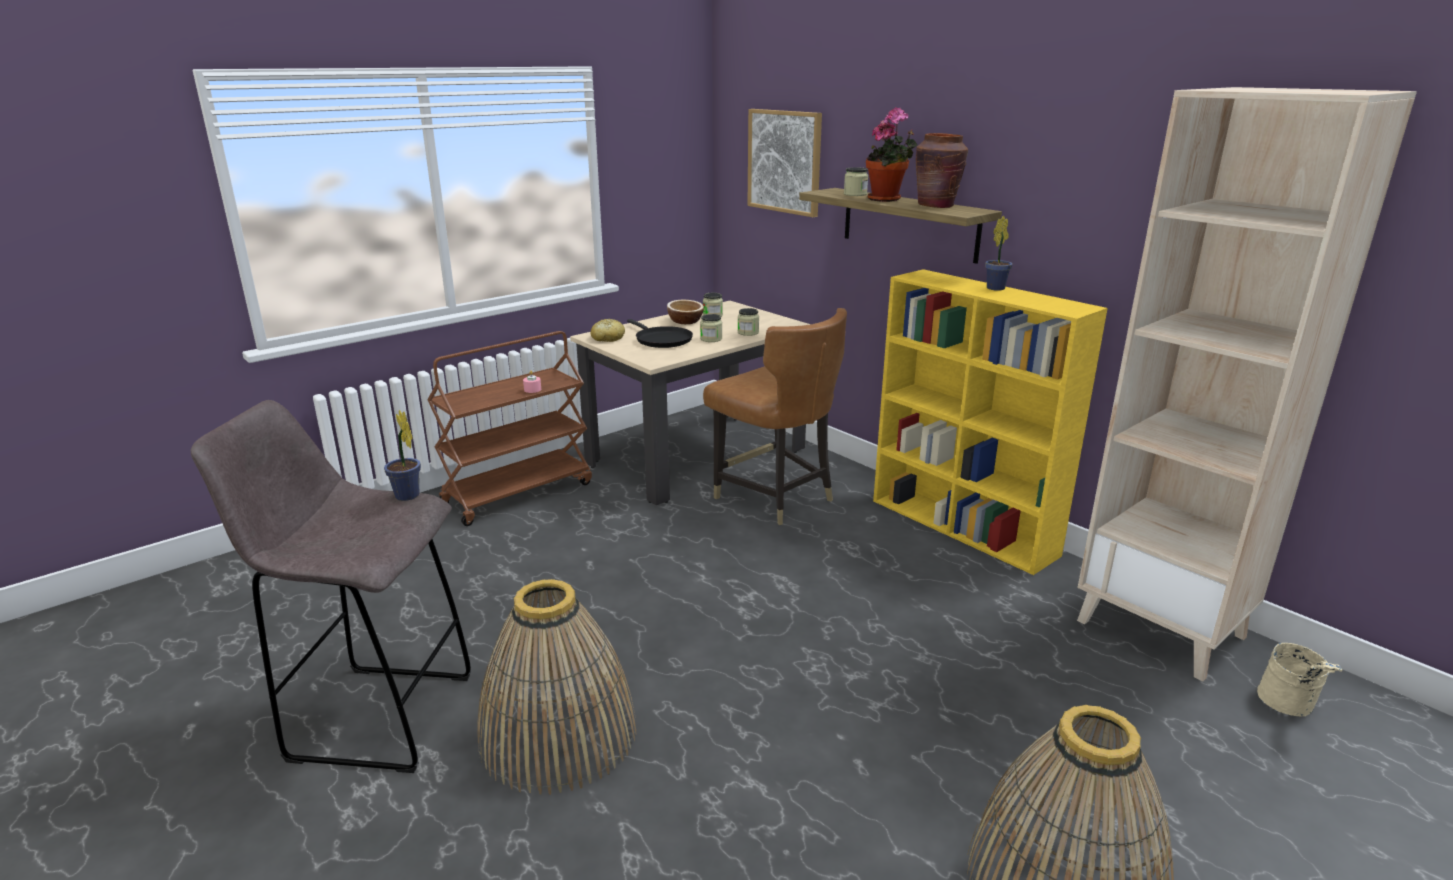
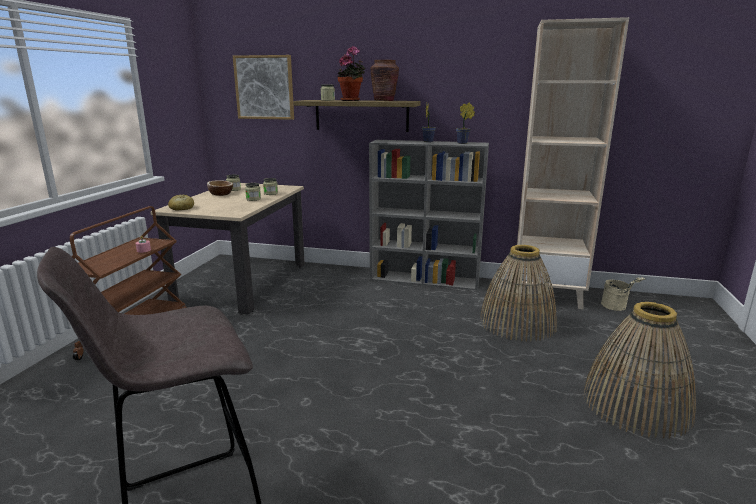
camera: 35 degrees left, 5 degrees down
(408, 497) = (190, 310): potted plant -> potted plant (463, 143)
(558, 734) = (335, 456): basket -> basket (517, 323)
(661, 340) = (221, 204): black frying pan -> none
(775, 497) = (315, 292): brown chair -> none
(964, 527) = (425, 280): yellow bookcase -> grey bookcase

